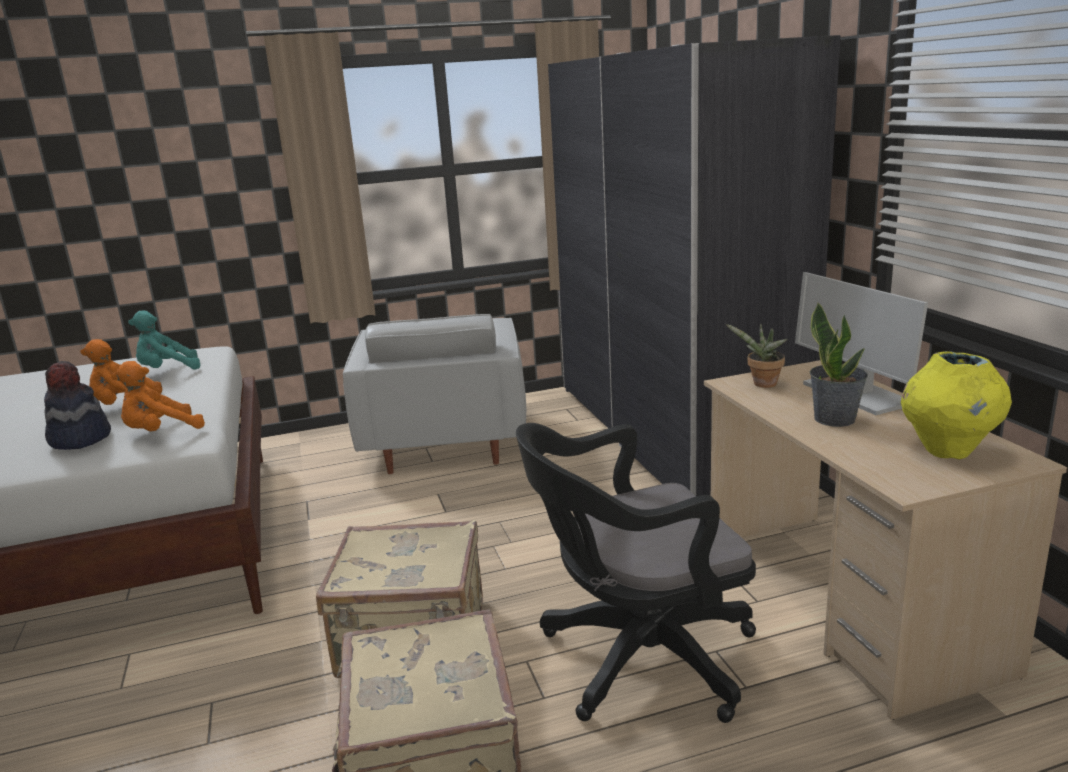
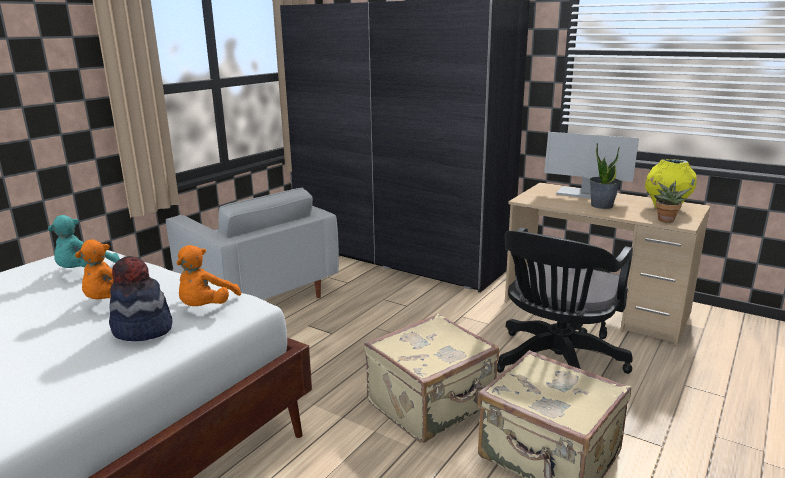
camera: 40 degrees left, 0 degrees up
(762, 385) = (540, 198): potted plant -> potted plant (666, 221)

